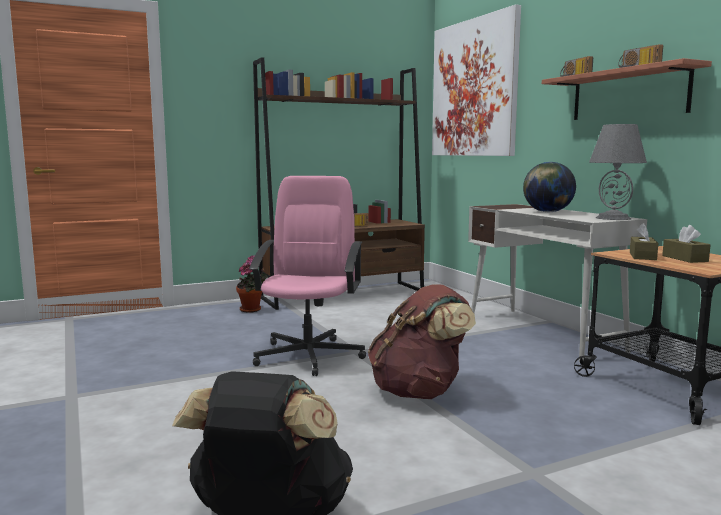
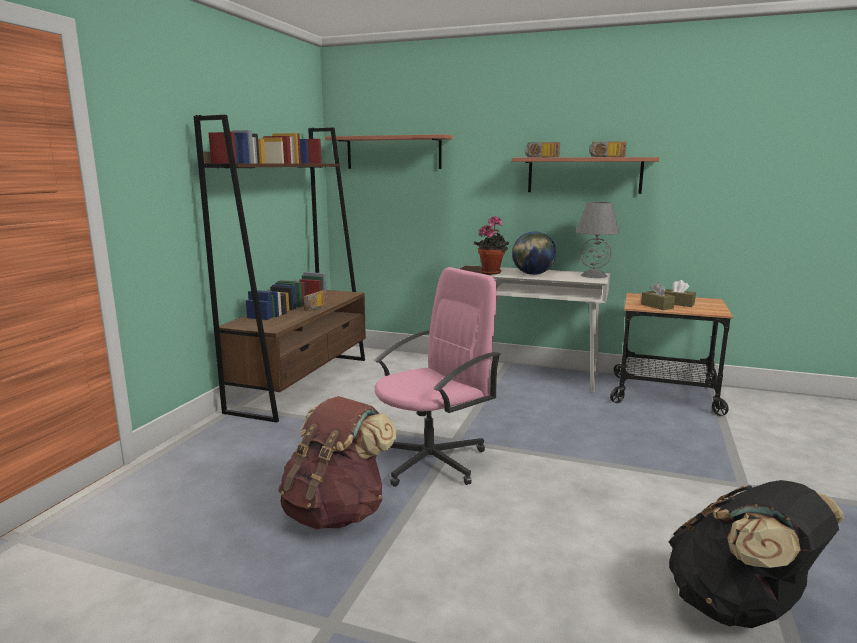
camera: 45 degrees left, 5 degrees up
(252, 310) = (252, 431): potted plant -> potted plant (492, 272)
(309, 355) = (431, 460): pink office chair -> pink office chair turned 90 degrees clockwise
(419, 392) = (575, 457): brown backpack -> brown backpack (336, 512)
(474, 88) = (393, 152): picture -> shelf

